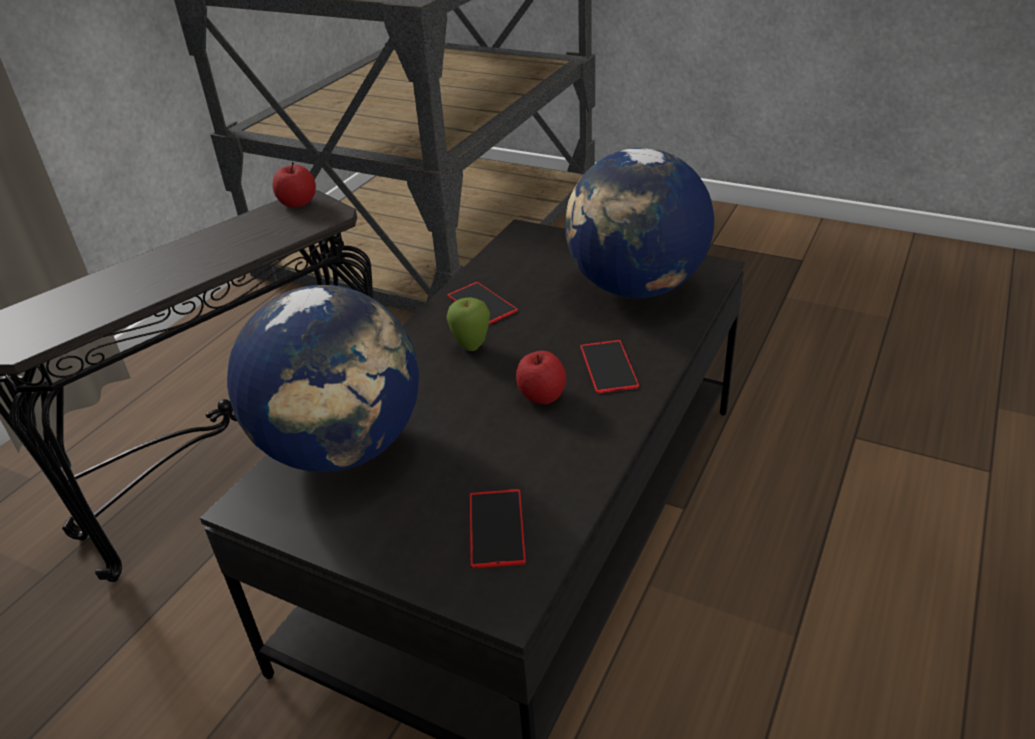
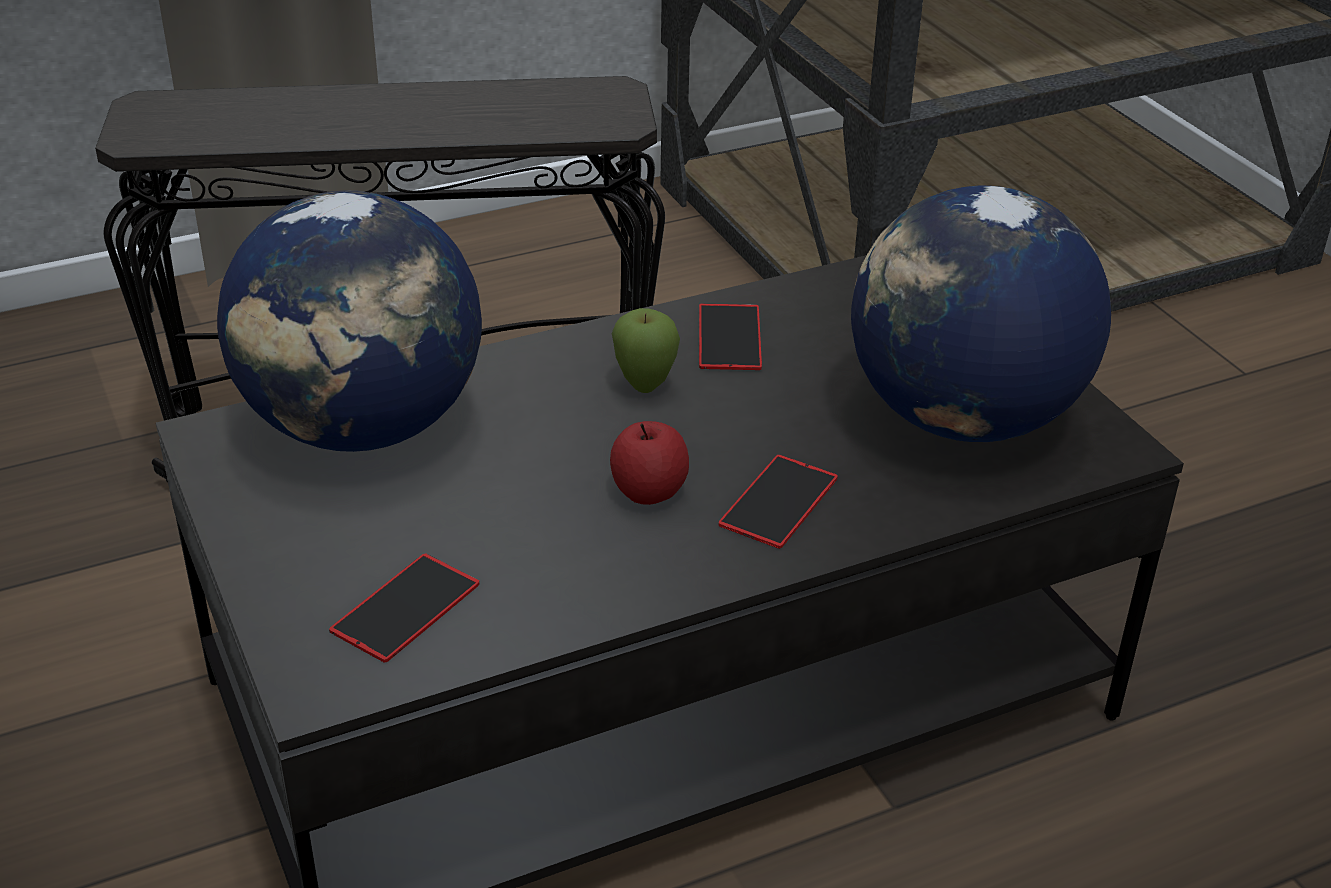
camera: 35 degrees right, 0 degrees up
(298, 203) = (600, 92): apple -> none

